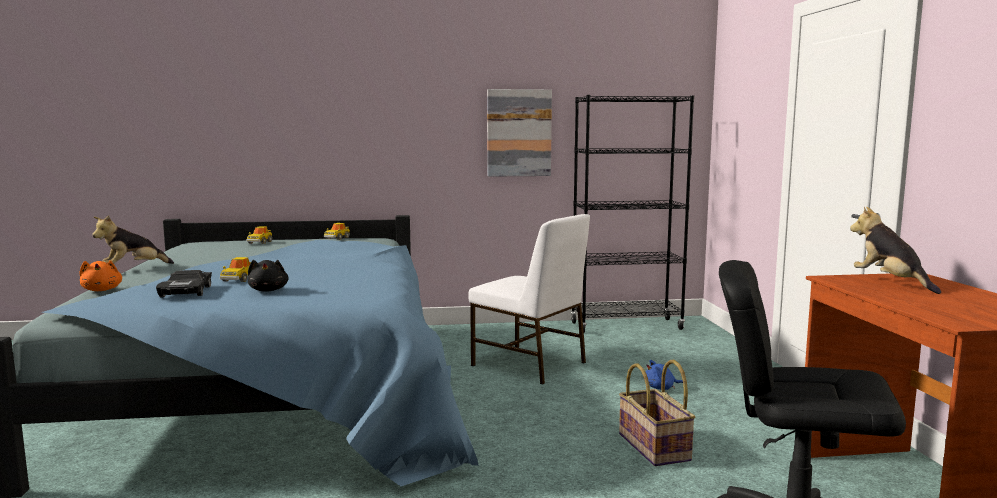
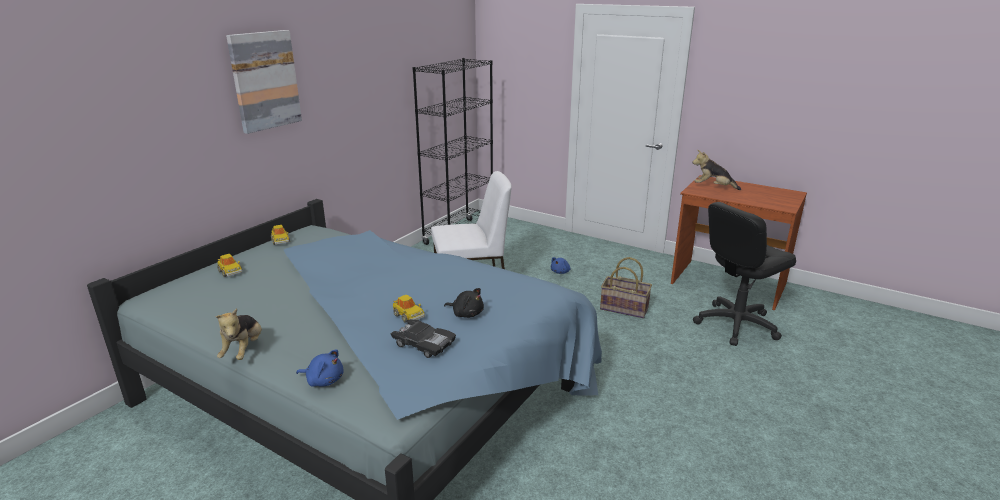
camera: 50 degrees left, 15 degrees up
(102, 290) = (324, 380): orange plush toy -> blue plush toy
(519, 133) = (377, 104): picture -> picture (265, 80)

